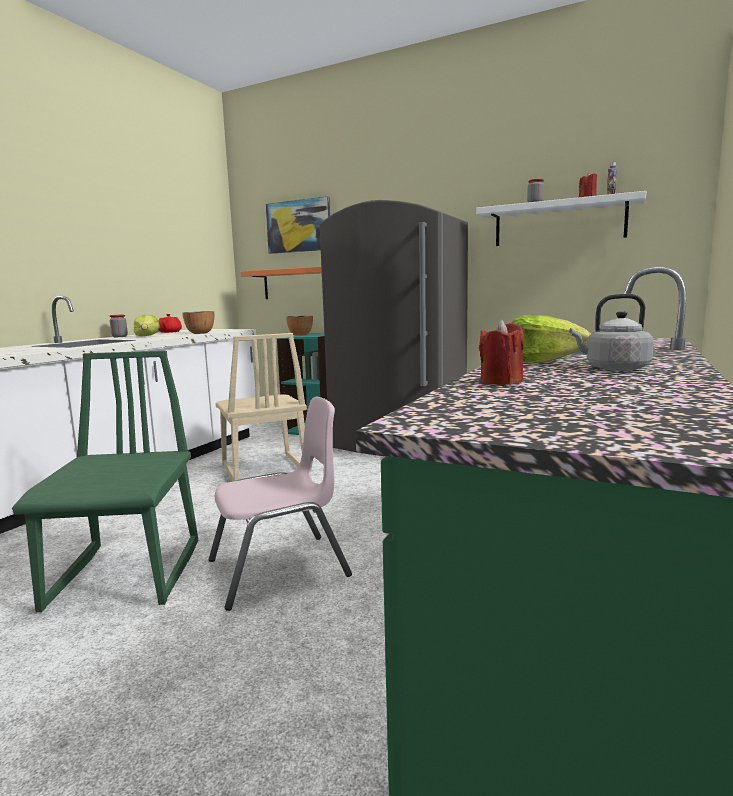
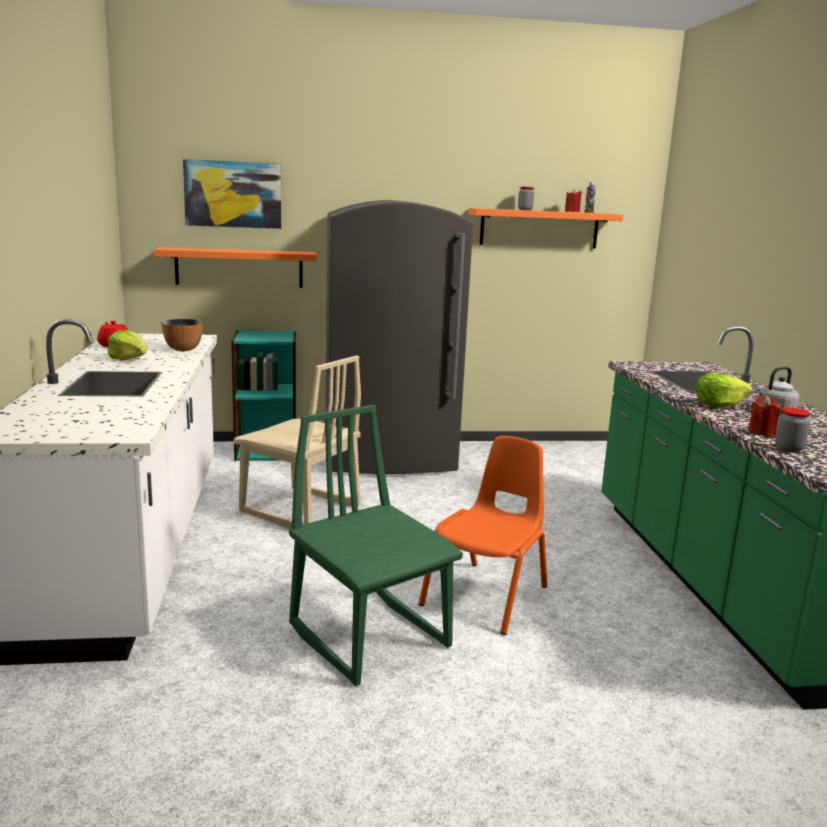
camera: 35 degrees left, 5 degrees up
(119, 336) = (88, 362): jar -> jar (788, 449)
(279, 569) = (487, 596): pink chair -> orange chair
(300, 335) = (255, 337): bowl -> none
(559, 223) = (539, 228): white shelf -> orange shelf

